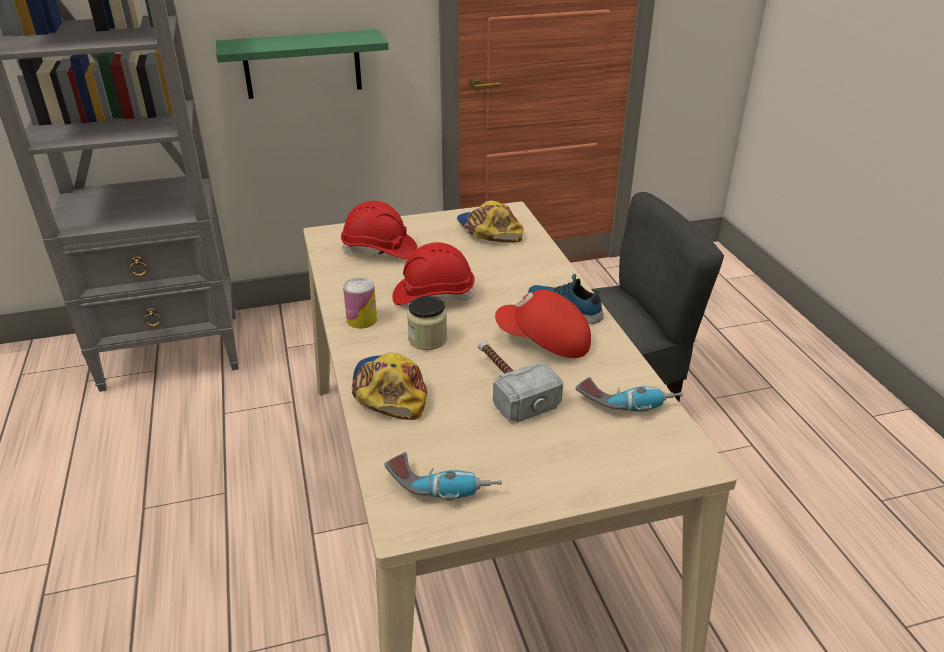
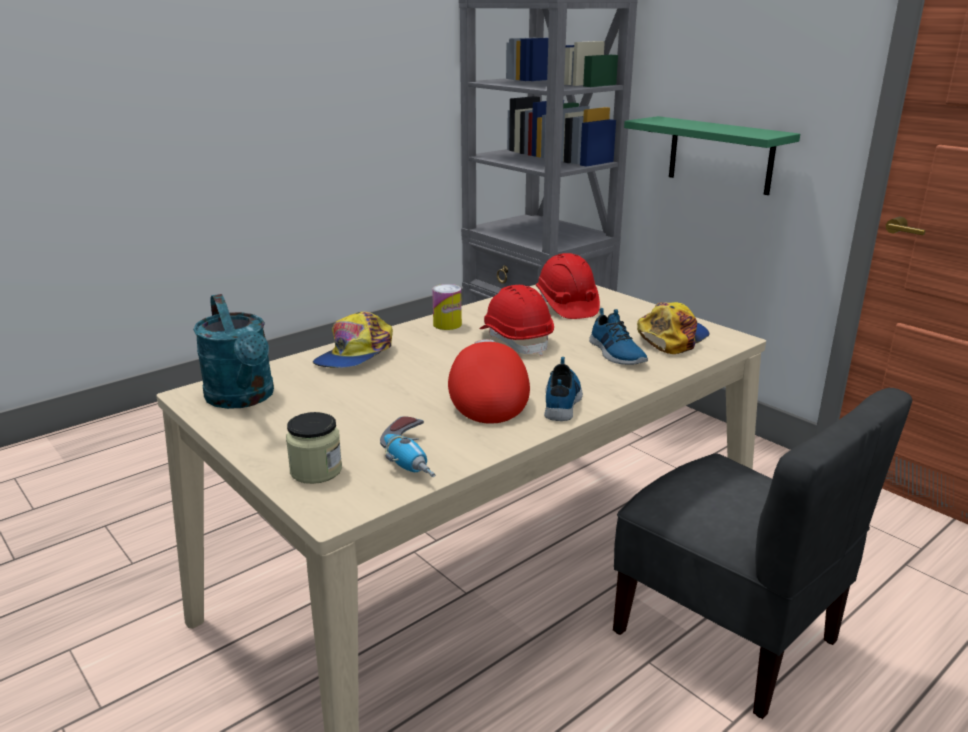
camera: 65 degrees right, 10 degrees down
(390, 390) = (355, 355): cap -> cap turned 150 degrees clockwise
(427, 339) = (441, 353): jar -> jar (316, 470)
(442, 485) = (243, 398): power drill -> turquoise watering can
(498, 261) = (615, 353): none -> shoe
(508, 386) = (397, 398): hammer -> none

